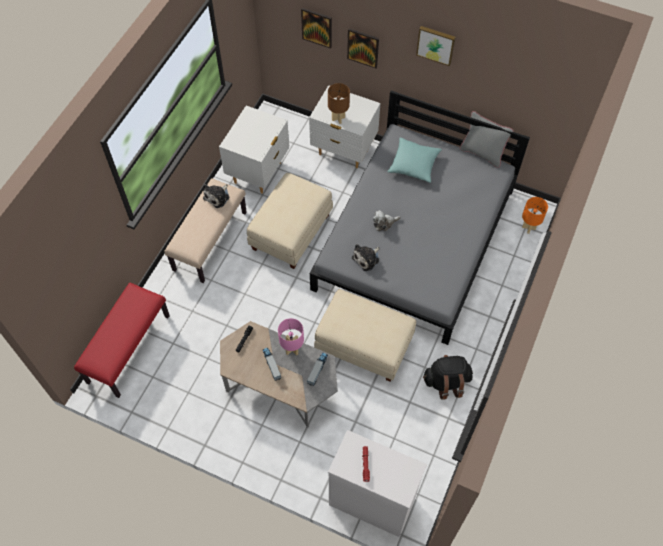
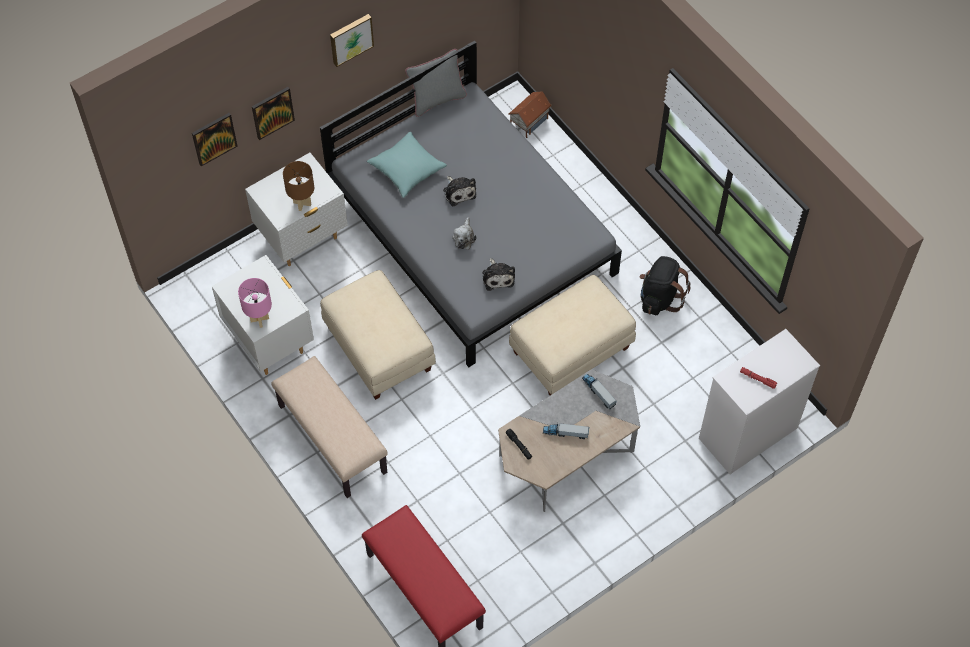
camera: 60 degrees left, 0 degrees up
(217, 197) = (308, 385): plush toy -> plush toy (459, 192)
(292, 349) = (559, 404): pink table lamp -> pink table lamp (260, 319)
(528, 227) = (528, 122): orange table lamp -> toy house

